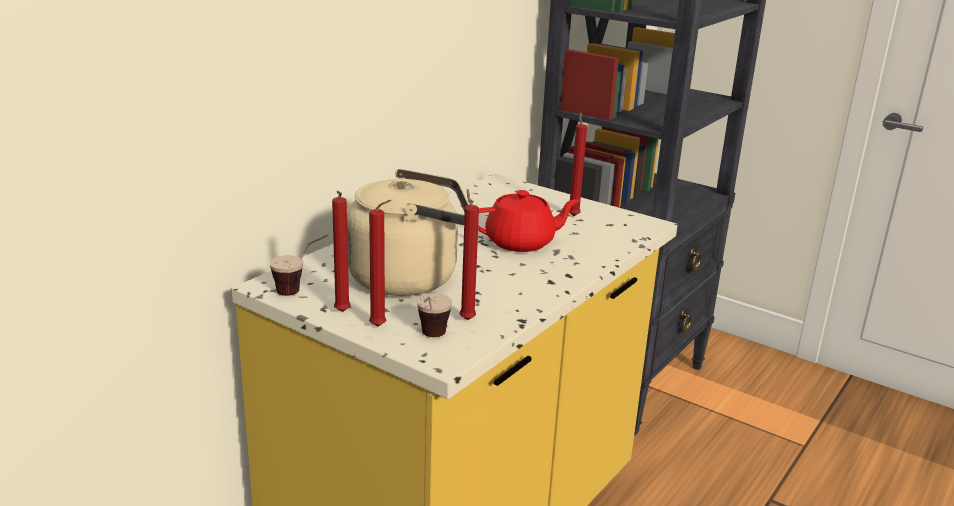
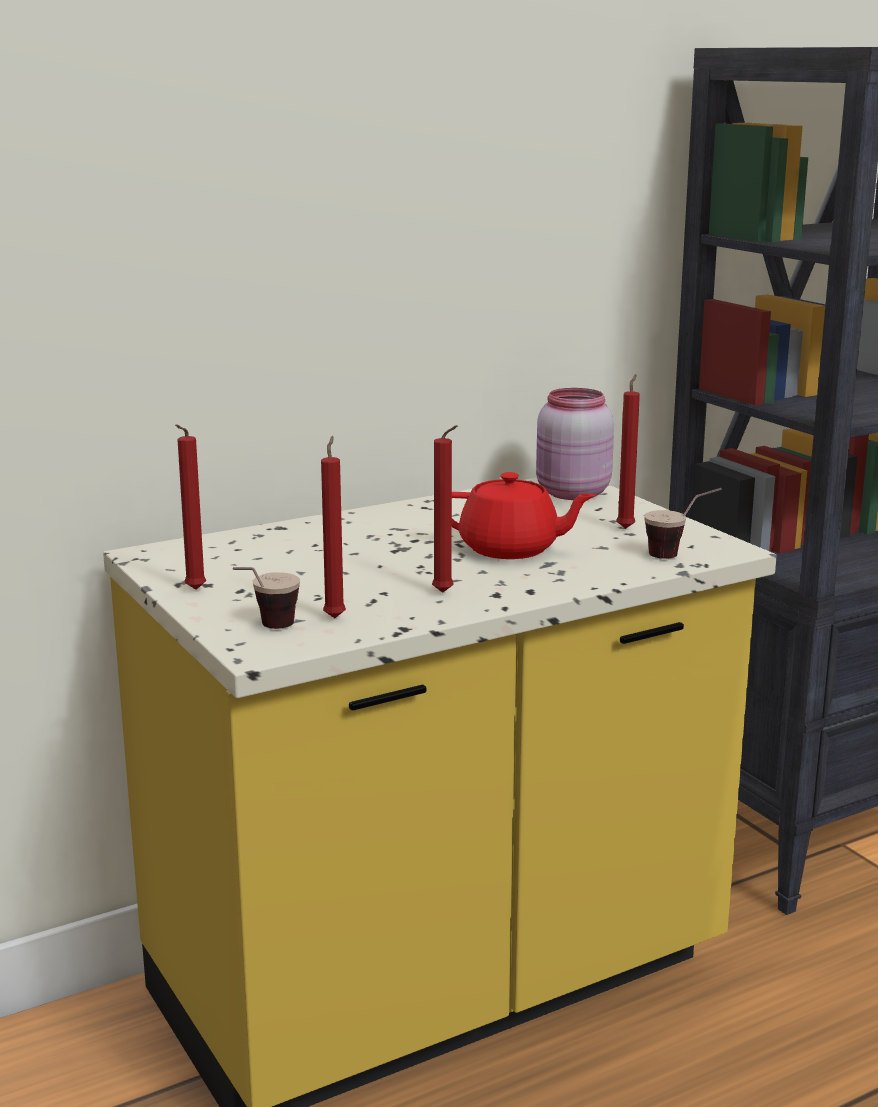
camera: 25 degrees right, 5 degrees down
(301, 289) = (176, 562): cup -> cup (680, 554)
(380, 327) = (221, 610): red candle -> red candle (445, 593)
(410, 278) = (318, 567): beige kettle -> none
(511, 192) = (571, 493): none -> pink jar

